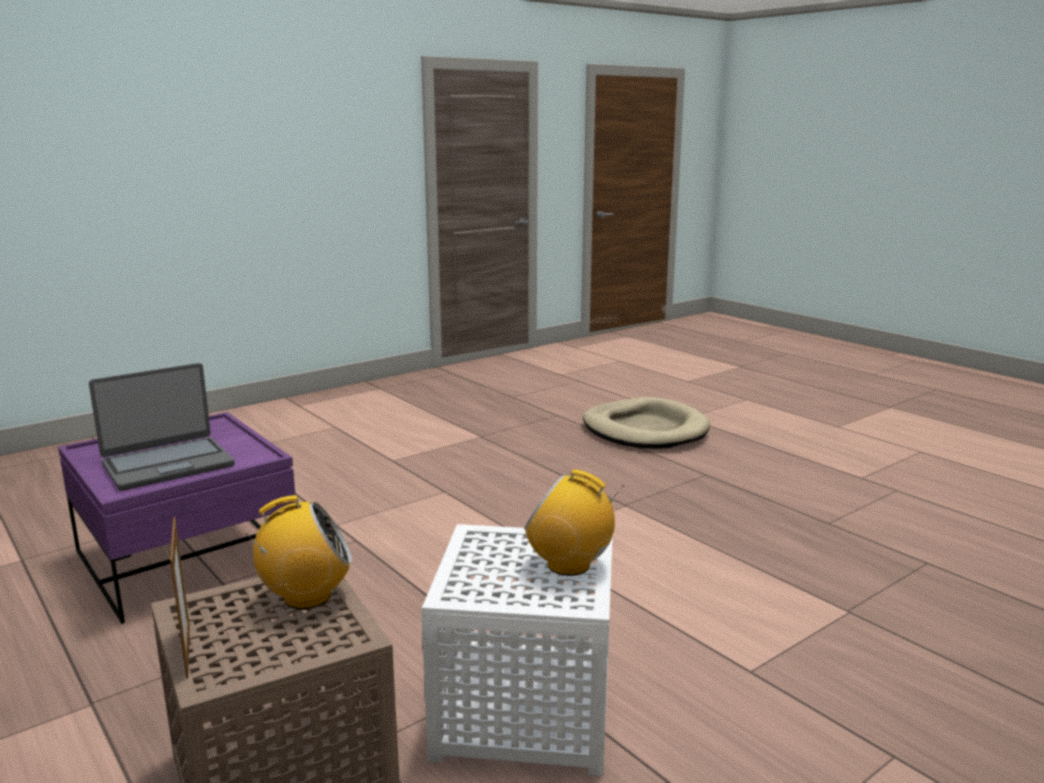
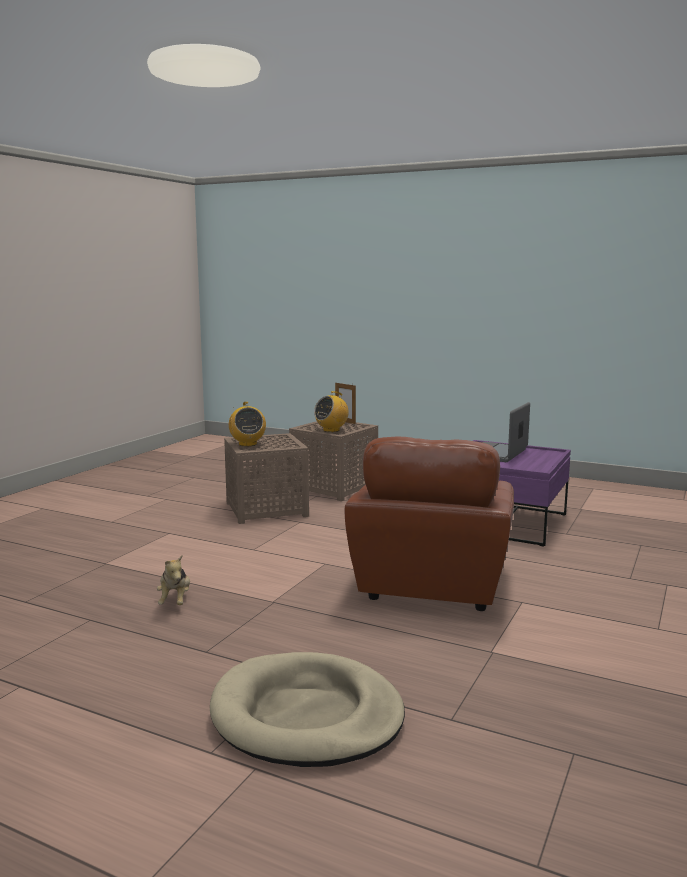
camera: 155 degrees right, 5 degrees down
(443, 491) = (431, 584): none -> brown armchair
(521, 712) = (267, 509): white side table -> brown side table
(569, 565) = (247, 444): radio -> radio turned 75 degrees clockwise
(734, 526) = (175, 601): none -> plush toy

